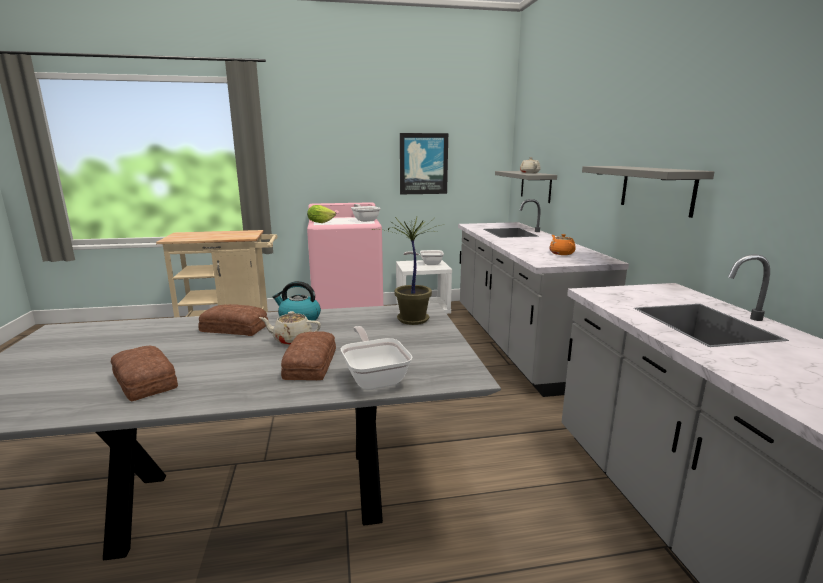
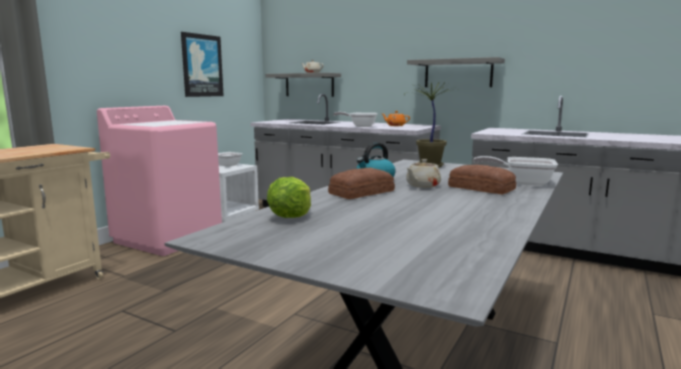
camera: 50 degrees left, 5 degrees down
(143, 382) = (454, 220): bread -> none
(320, 222) = (150, 125): lettuce -> lettuce (291, 216)
(365, 220) = (186, 121): frying pan -> frying pan (360, 126)

